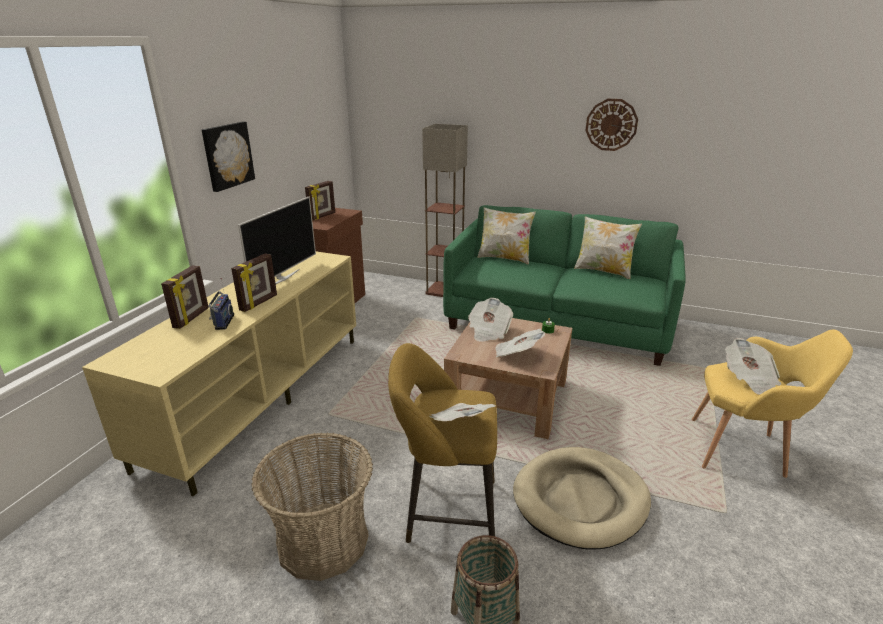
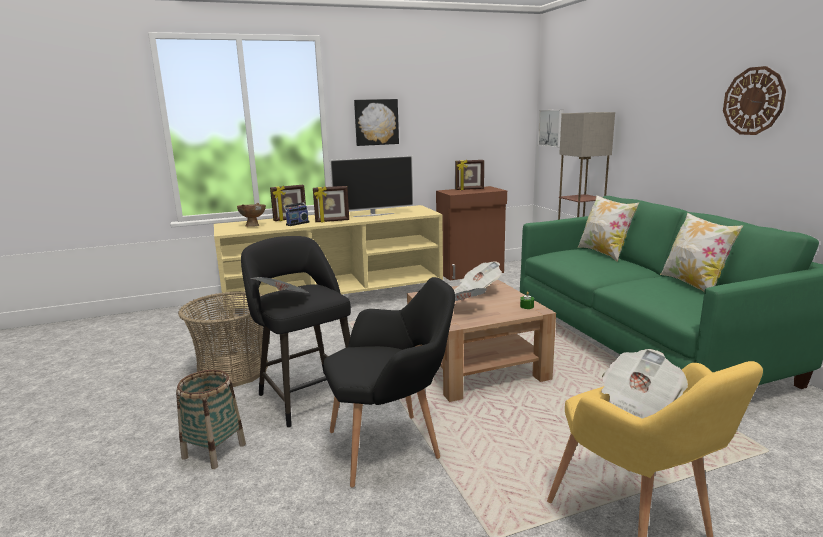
camera: 50 degrees right, 10 degrees down
(168, 347) = (253, 225): none -> brown bowl
(377, 136) = (552, 128): none -> picture
(445, 510) = (306, 395): yellow stool -> black stool
(580, 500) = (392, 445): beige dog bed -> black armchair

